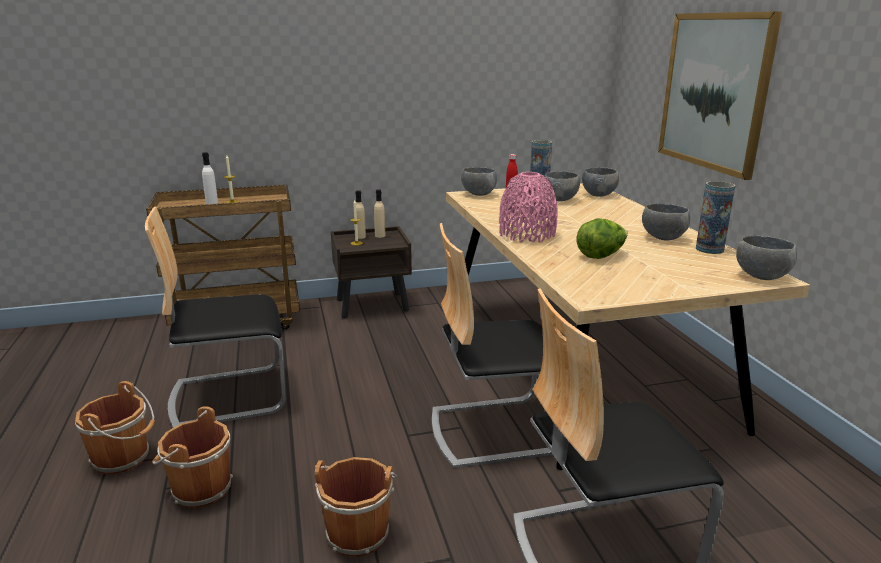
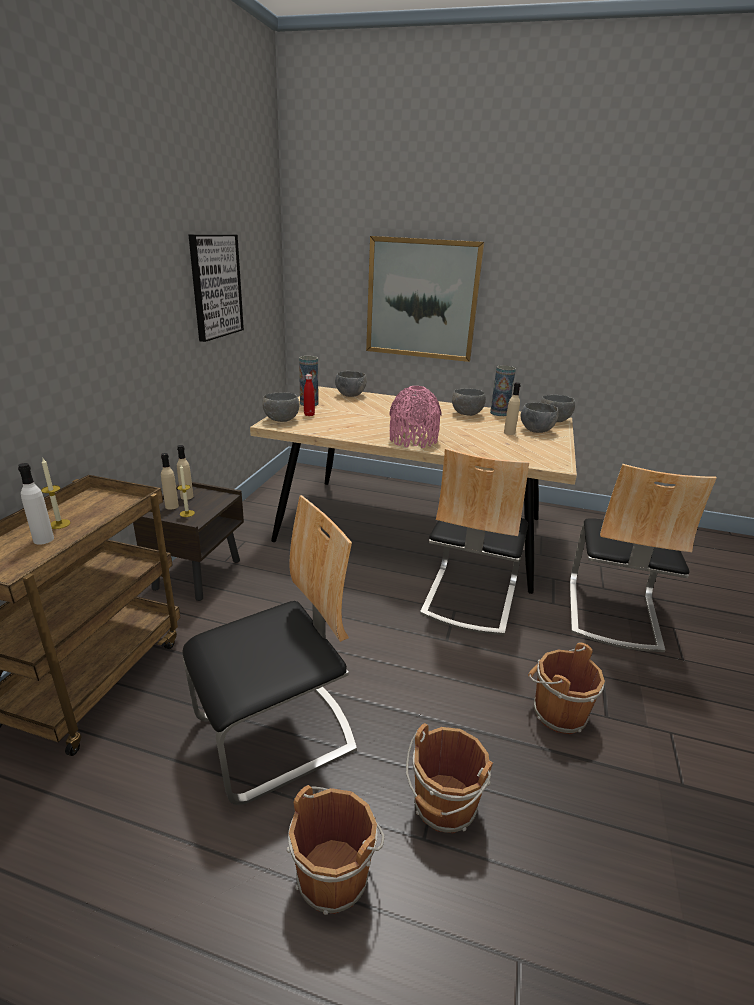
camera: 60 degrees left, 5 degrees up
(229, 395) = (276, 735): chair -> chair turned 135 degrees counterclockwise
(483, 65) = (215, 286): none -> picture
(560, 199) = (343, 406): grey bowl -> grey bowl (536, 430)
(601, 256) = (483, 437): lettuce -> none
(648, 263) = (509, 433): none -> beige bottle

